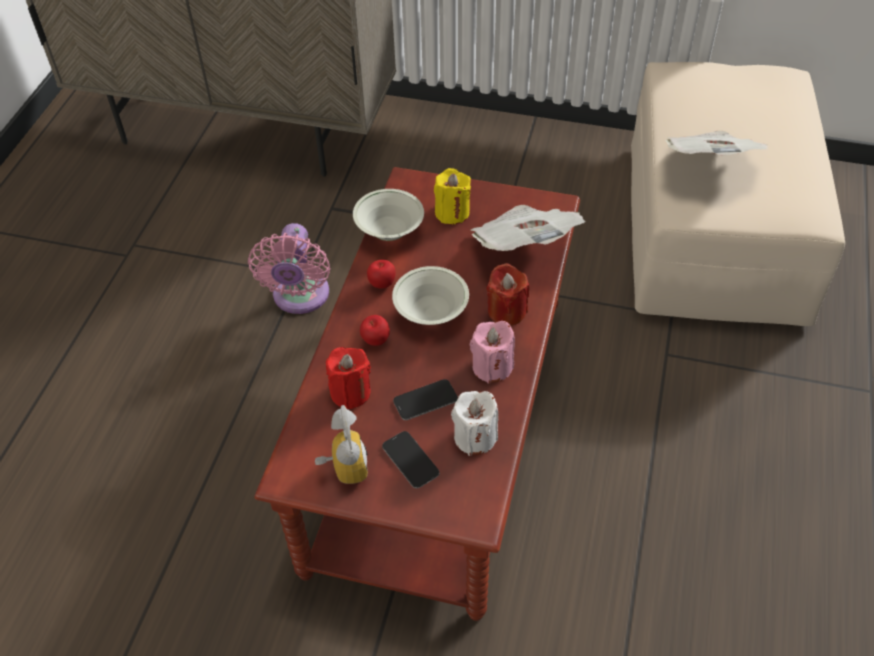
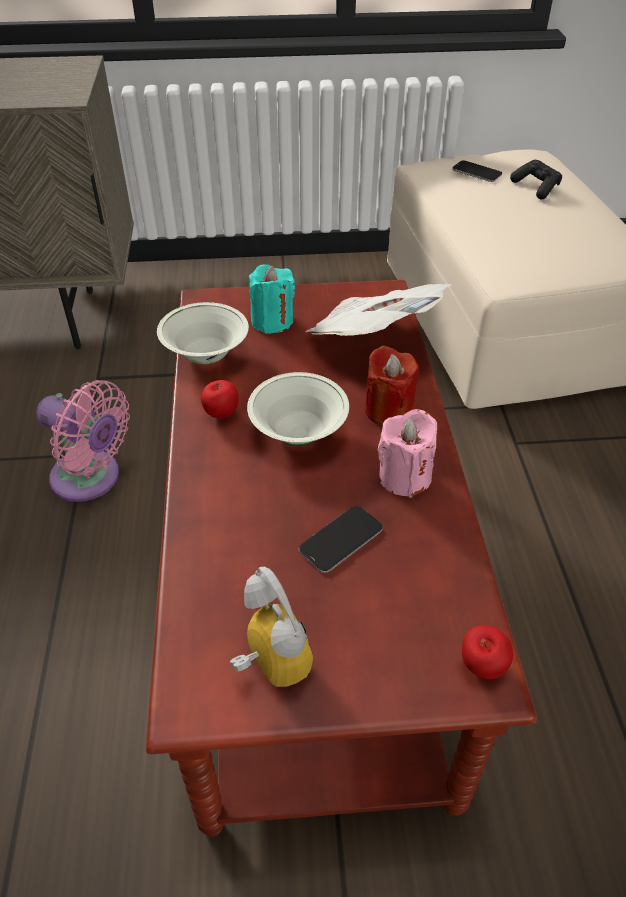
camera: 20 degrees left, 5 degrees down
(300, 298) = (91, 479): pink fan -> pink fan turned 45 degrees counterclockwise
(350, 392) = (235, 555): red candle -> none
(375, 341) = (241, 482): apple -> apple (481, 667)
(410, 460) = (358, 625): phone -> phone (476, 172)
(452, 212) = (272, 321): yellow candle -> turquoise candle
(475, 437) = (428, 569): white candle -> none
(709, 164) = (513, 232): newspaper -> none
(760, 118) = (535, 187): none -> black game controller

